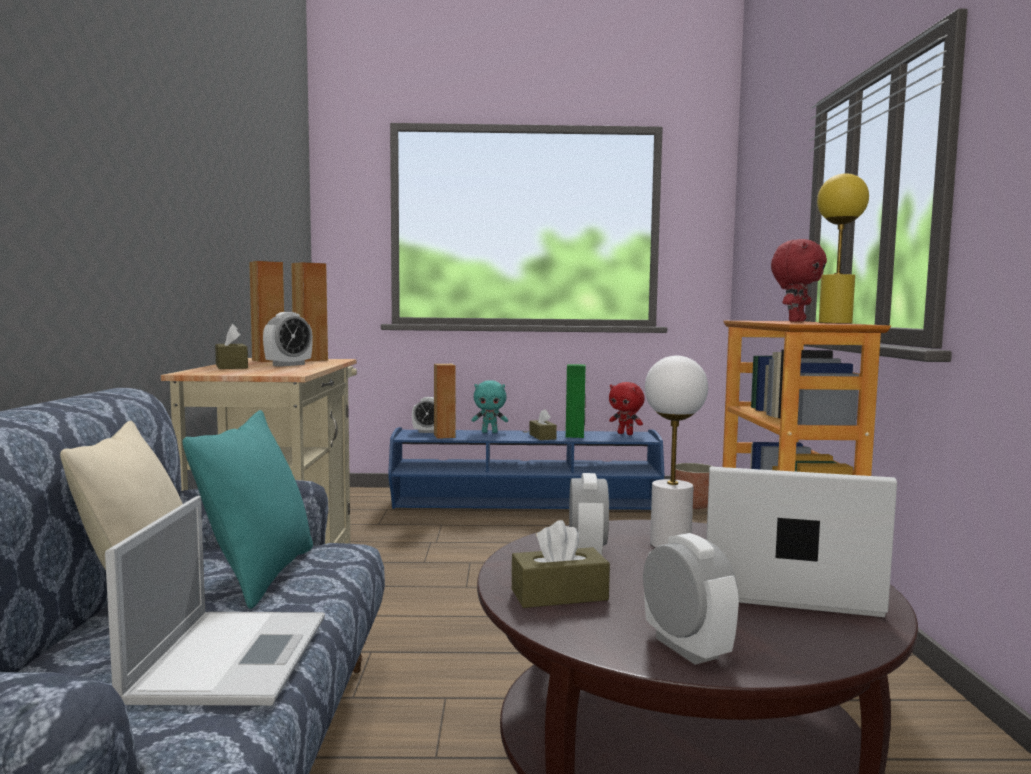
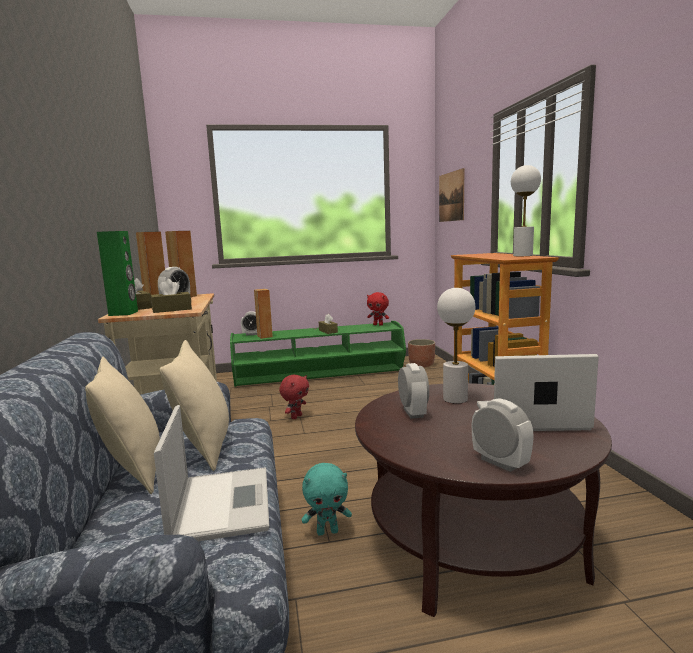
camera: 10 degrees left, 5 degrees up
(260, 574) = (204, 447): turquoise pillow -> beige pillow
(490, 432) = (292, 331): turquoise plush toy -> turquoise plush toy (327, 531)
(525, 505) = (320, 375): blue tv stand -> green tv stand
(559, 595) = (412, 439): brown tissue box -> brown tissue box (172, 309)
(575, 435) = (348, 329): green speaker -> green speaker (124, 313)
(754, 237) = (451, 196): none -> picture
(795, 321) = (494, 254): red plush toy -> red plush toy (296, 417)
(835, 323) = (523, 255): yellow table lamp -> white table lamp

